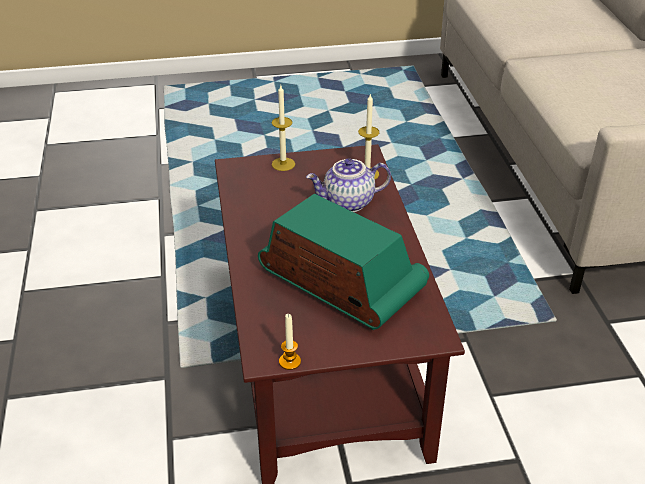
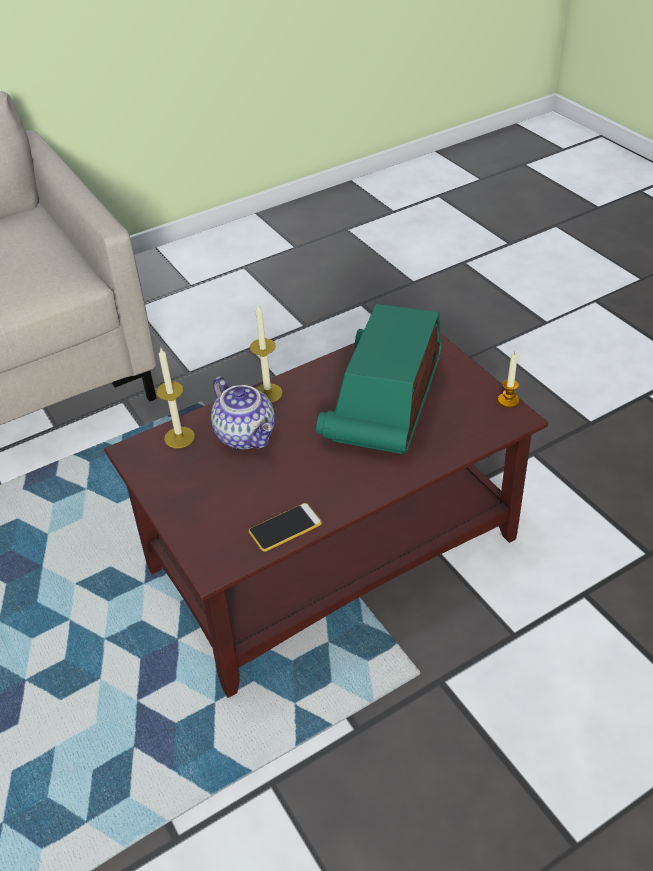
camera: 110 degrees left, 5 degrees up
(241, 199) = (285, 527): none -> phone
(283, 164) = (187, 518): candle -> candle (267, 393)

